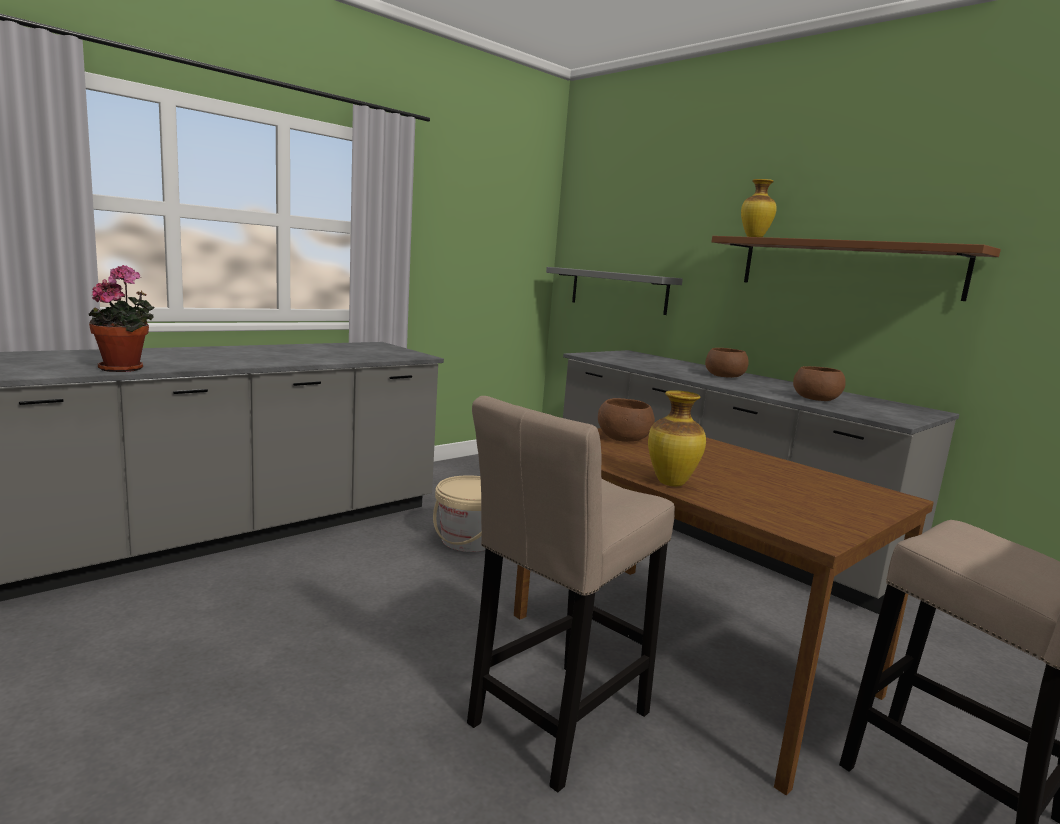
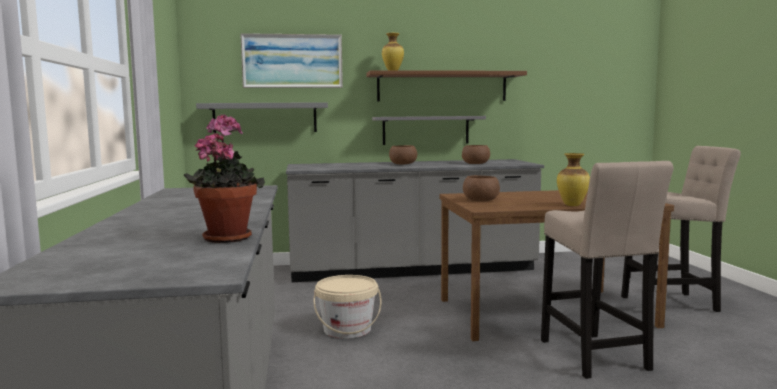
camera: 55 degrees left, 5 degrees down
(654, 221) = (292, 61): none -> picture
(807, 334) = (425, 130): none -> grey shelf

